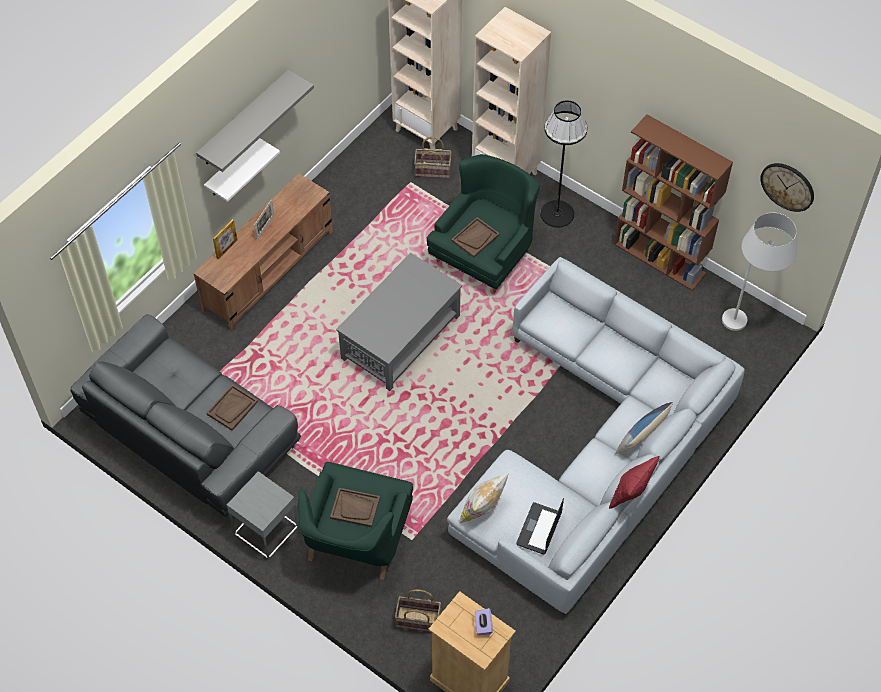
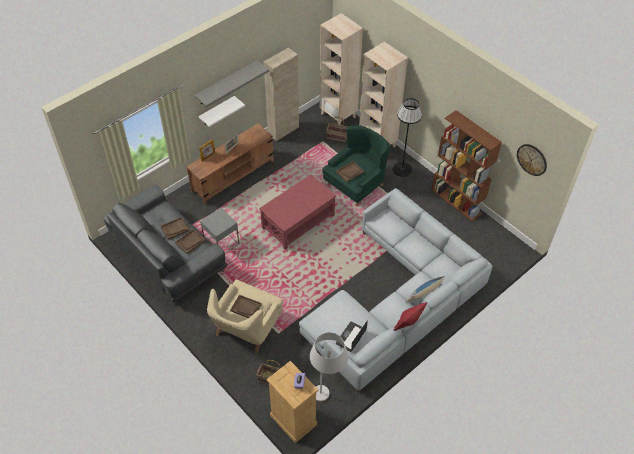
camera: 10 degrees right, 5 degrees down
(199, 389) = (174, 229): none -> brown tray
(266, 530) = (196, 314): grey side table -> grey side table (221, 243)
(337, 172) = (283, 130): none -> beige cabinet
(355, 539) = (246, 328): green armchair -> beige armchair
(400, 337) = (298, 221): grey coffee table -> red coffee table
(483, 509) = (320, 321): pillow -> none
(746, 327) = (500, 246): white floor lamp -> white floor lamp (327, 400)

